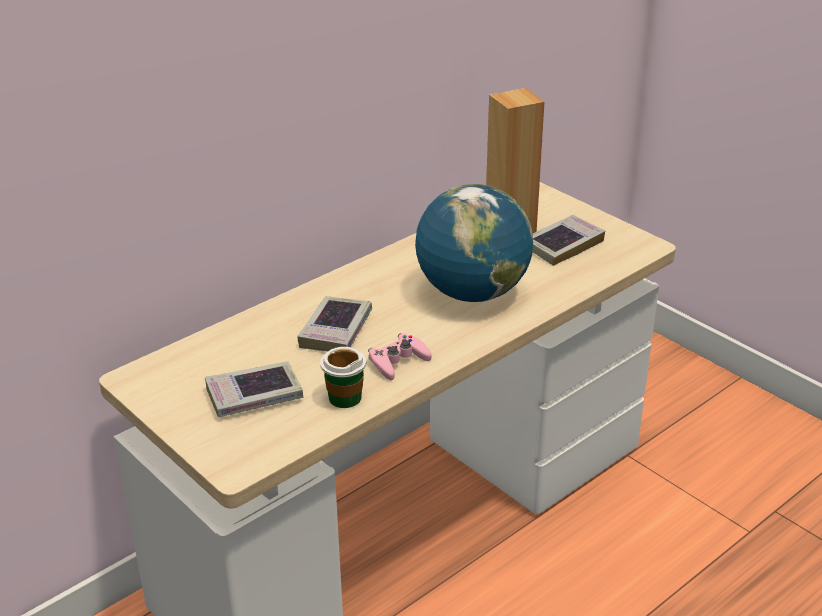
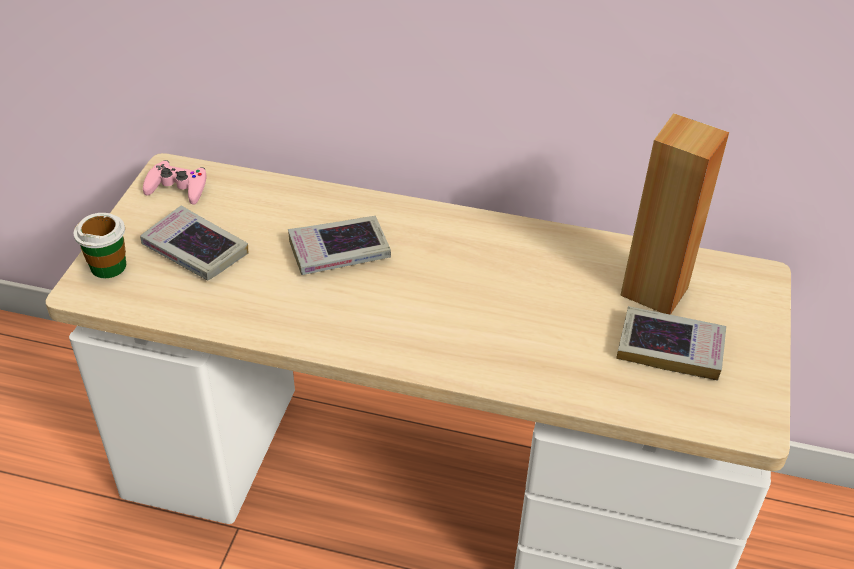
camera: 55 degrees right, 10 degrees up
(344, 397) = (234, 308): cup -> cup (108, 266)
(398, 361) = (322, 318): pink game controller -> pink game controller (177, 188)
(472, 293) = (495, 317): globe -> none

